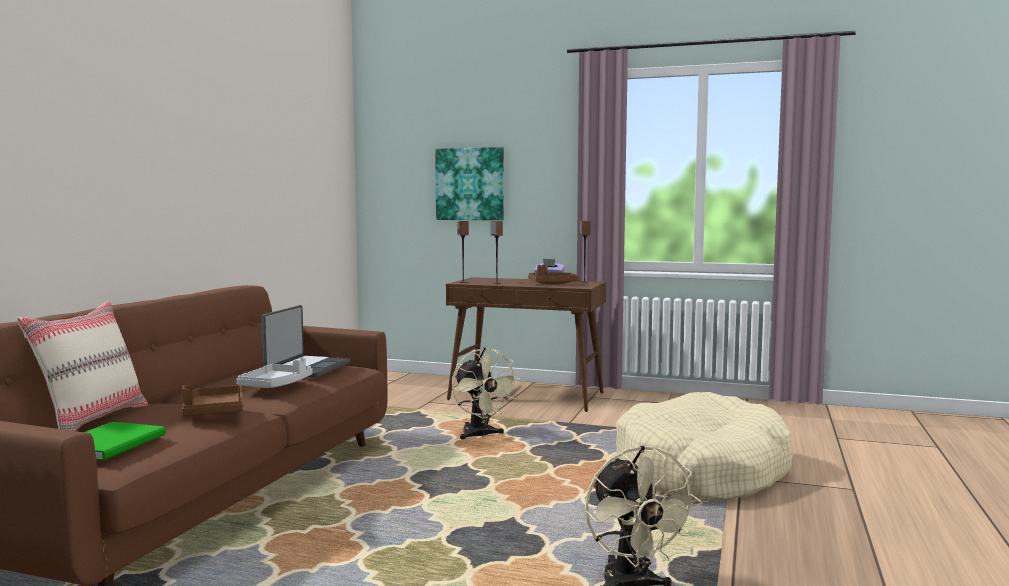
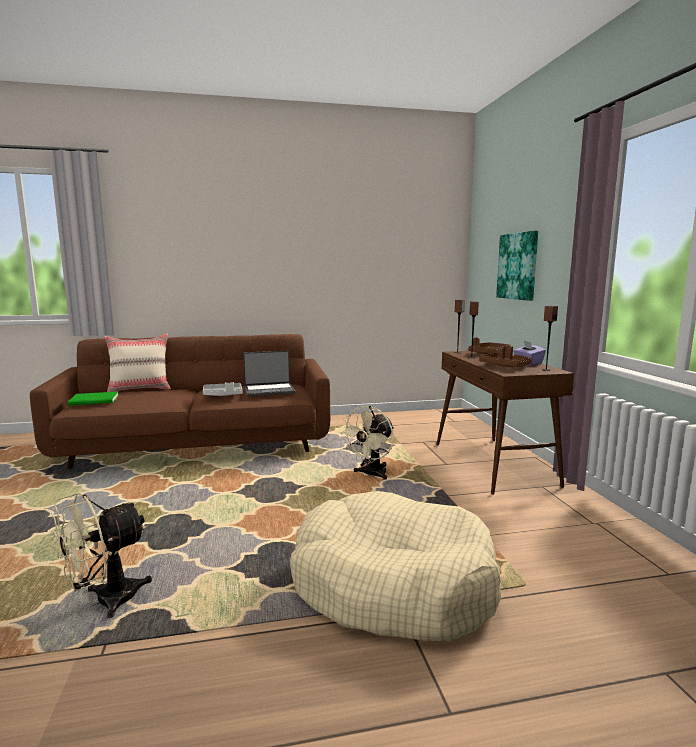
camera: 60 degrees right, 5 degrees up
(214, 411) = (161, 399): brown tray -> brown tray (489, 353)

